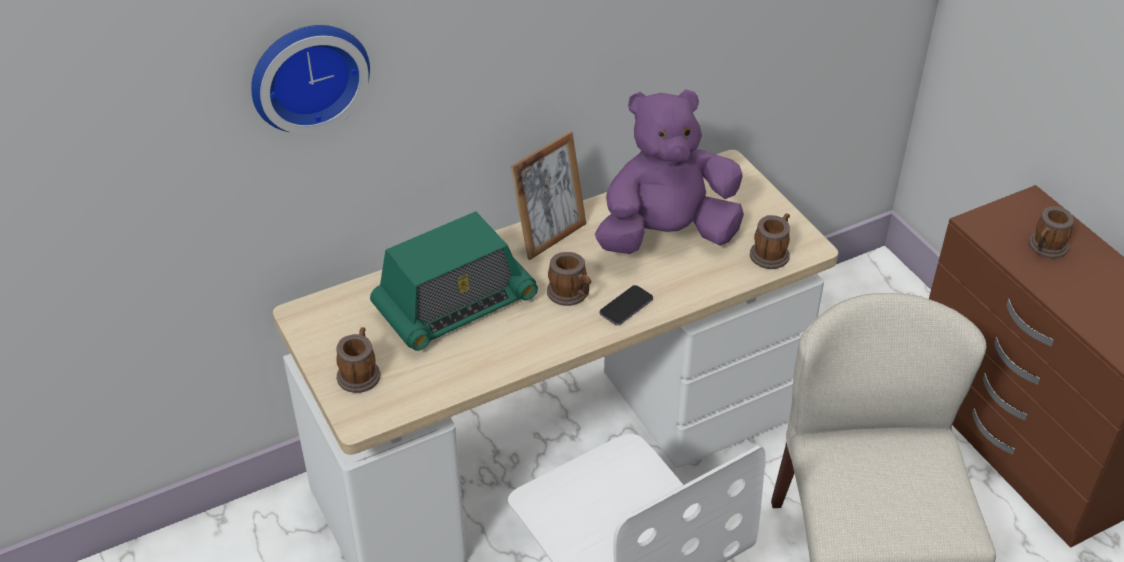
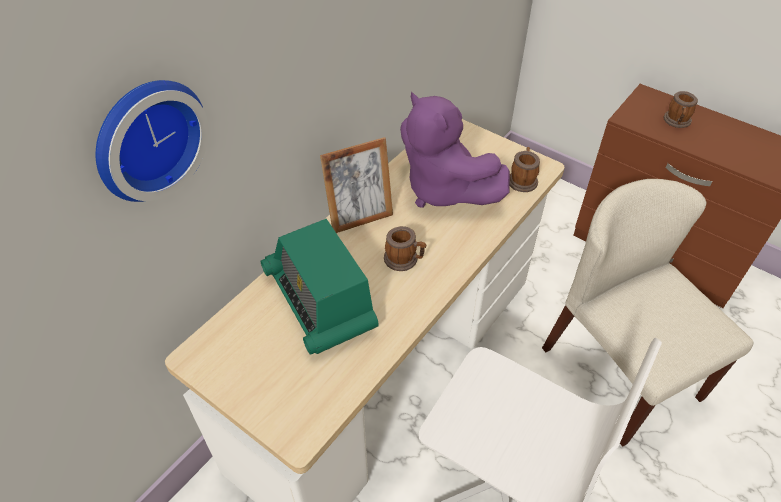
camera: 25 degrees left, 5 degrees up
(360, 373) = (275, 393): mug -> none
(455, 305) = (320, 300): radio -> radio turned 120 degrees clockwise
(550, 236) = (360, 218): picture frame -> picture frame turned 45 degrees clockwise
(626, 307) = (451, 255): phone -> none
(666, 235) = (443, 189): purple plush toy -> purple plush toy turned 90 degrees counterclockwise

